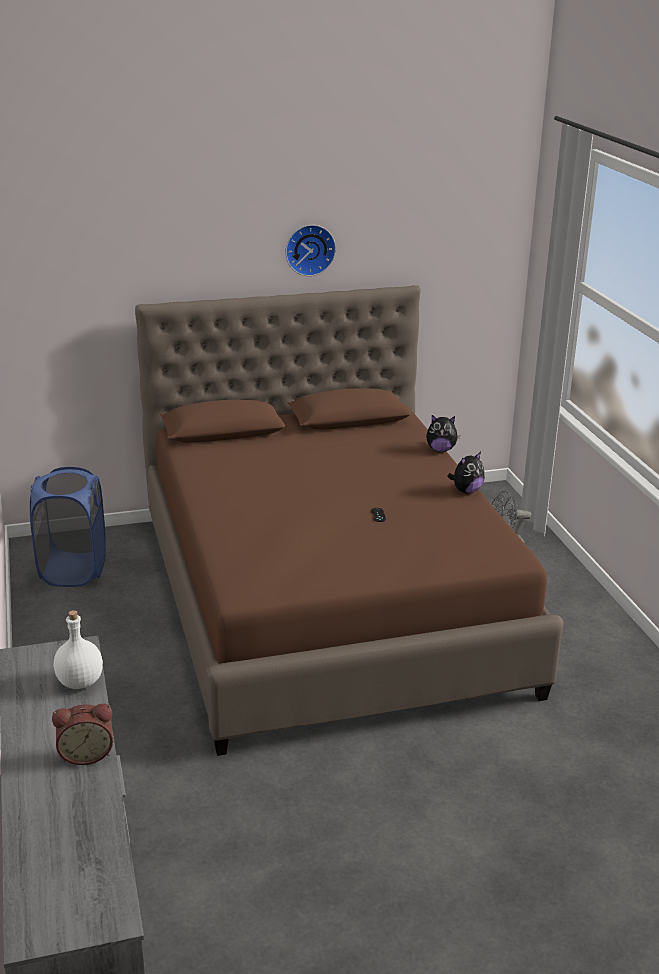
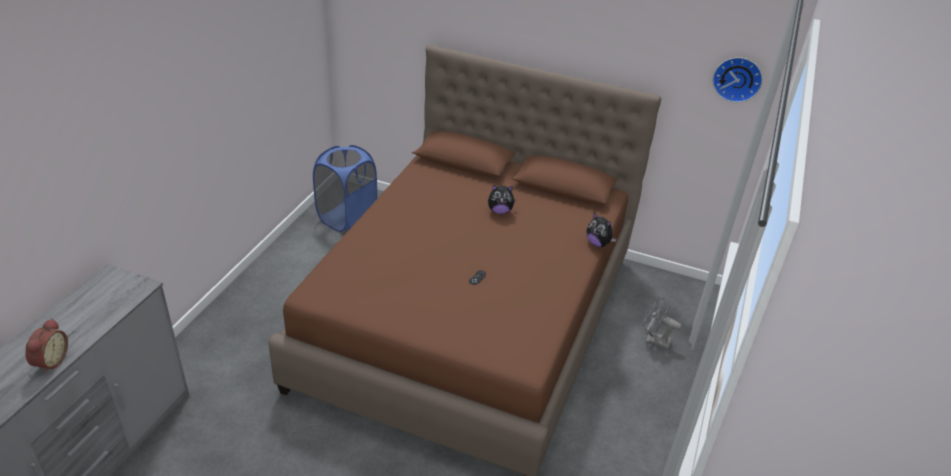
camera: 35 degrees right, 10 degrees up
(81, 682) = (111, 310): white bottle -> none
(86, 754) = (50, 361): alarm clock -> alarm clock turned 105 degrees counterclockwise
(309, 249) = (572, 38): wall clock -> wall clock (737, 78)
(466, 491) = (569, 288): plush toy -> plush toy (500, 211)

